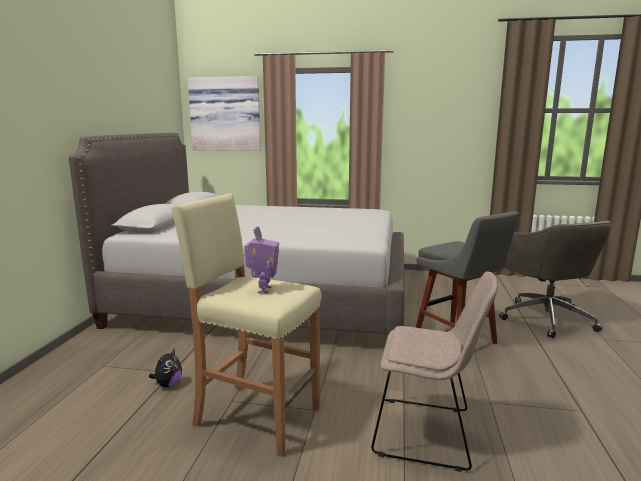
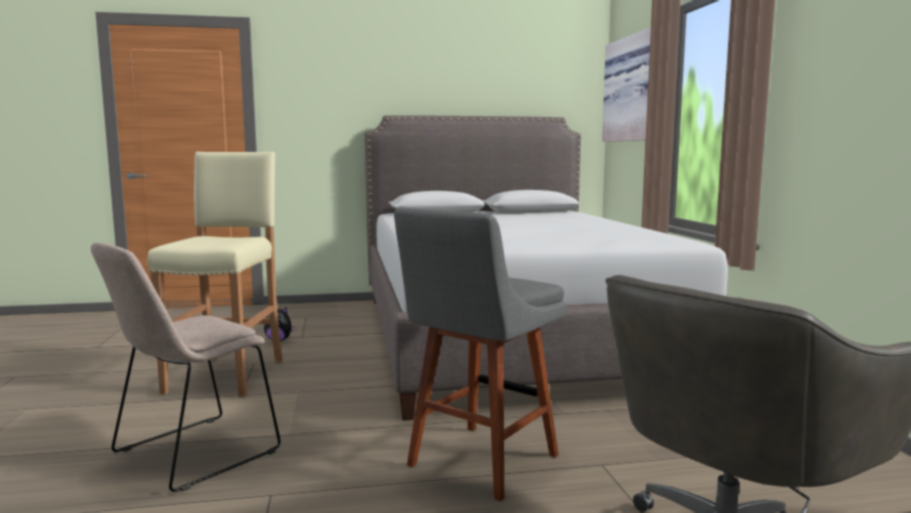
camera: 70 degrees right, 5 degrees down
(263, 290) = (217, 240): toy robot -> none
(427, 433) = (191, 454): beige chair -> beige chair turned 45 degrees clockwise

